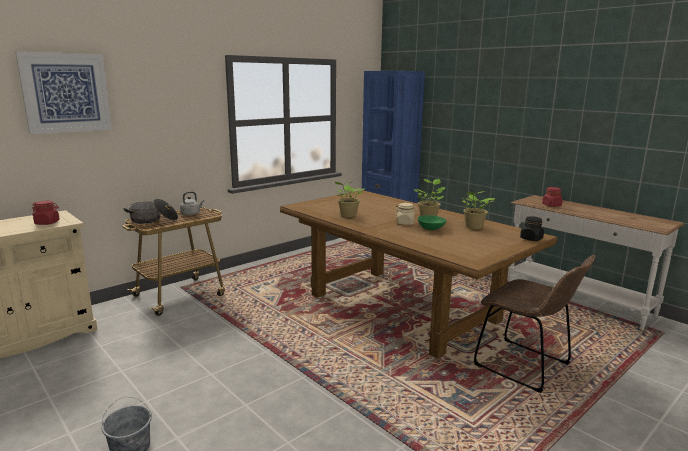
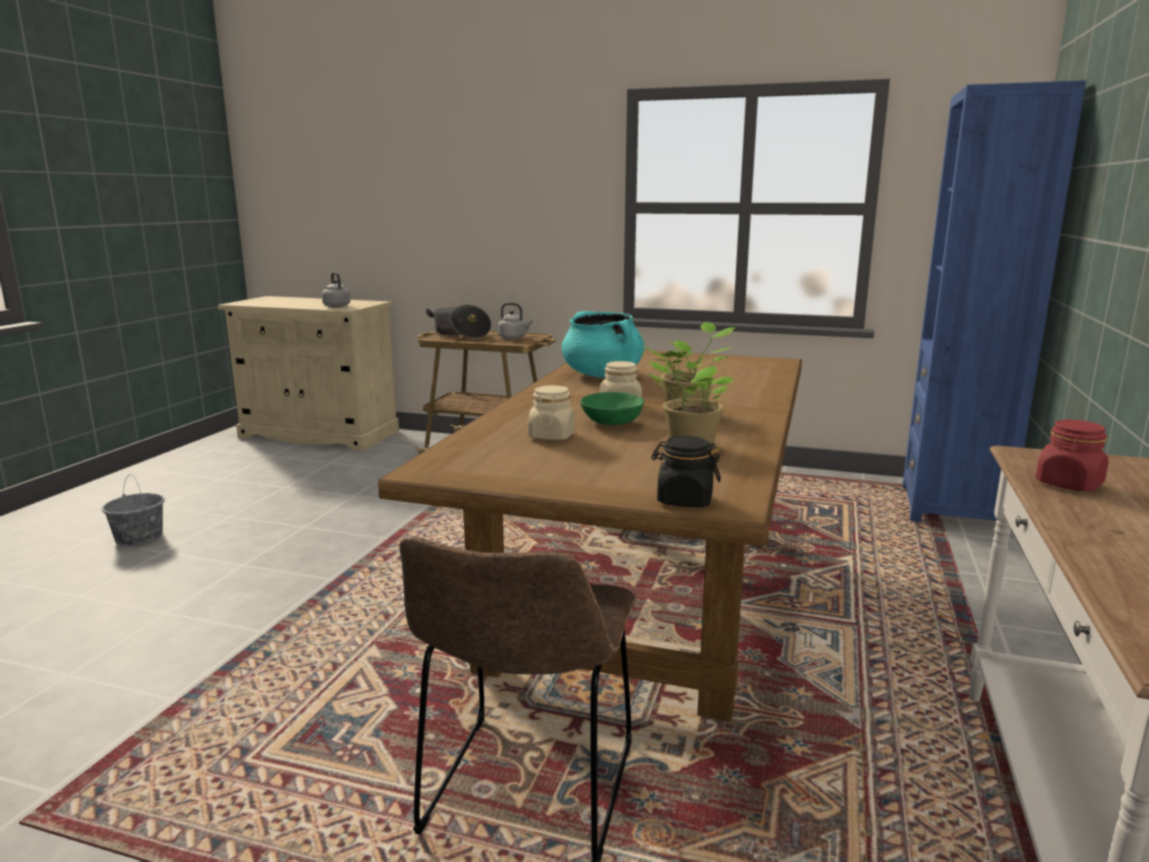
camera: 60 degrees right, 0 degrees up
(47, 223) = (336, 306): red jar -> grey kettle
(66, 93) = (406, 155): picture -> none
(347, 215) = (603, 375): potted plant -> turquoise cooking pot
(441, 239) = (552, 436): none -> beige jar

